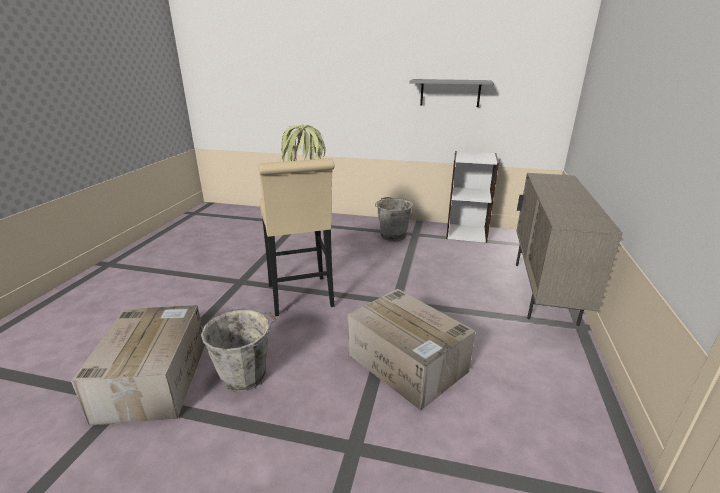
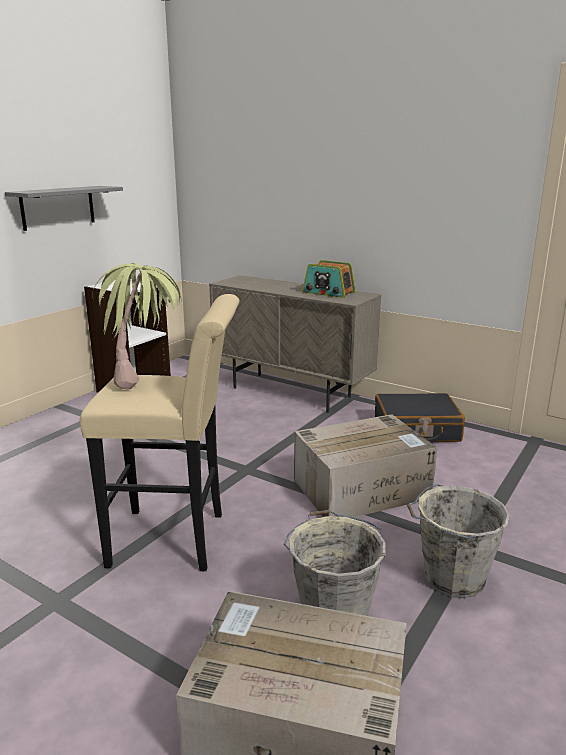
camera: 70 degrees left, 5 degrees down
(392, 235) = (76, 432): grey bucket -> grey bucket (451, 578)
(555, 383) = (416, 430): none -> black suitcase
(578, 210) = (328, 292): none -> radio

